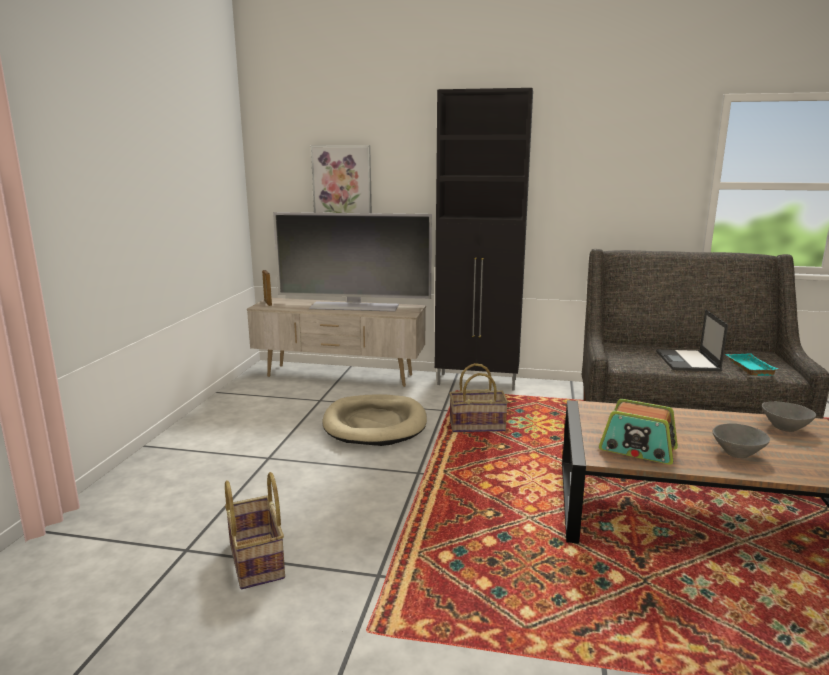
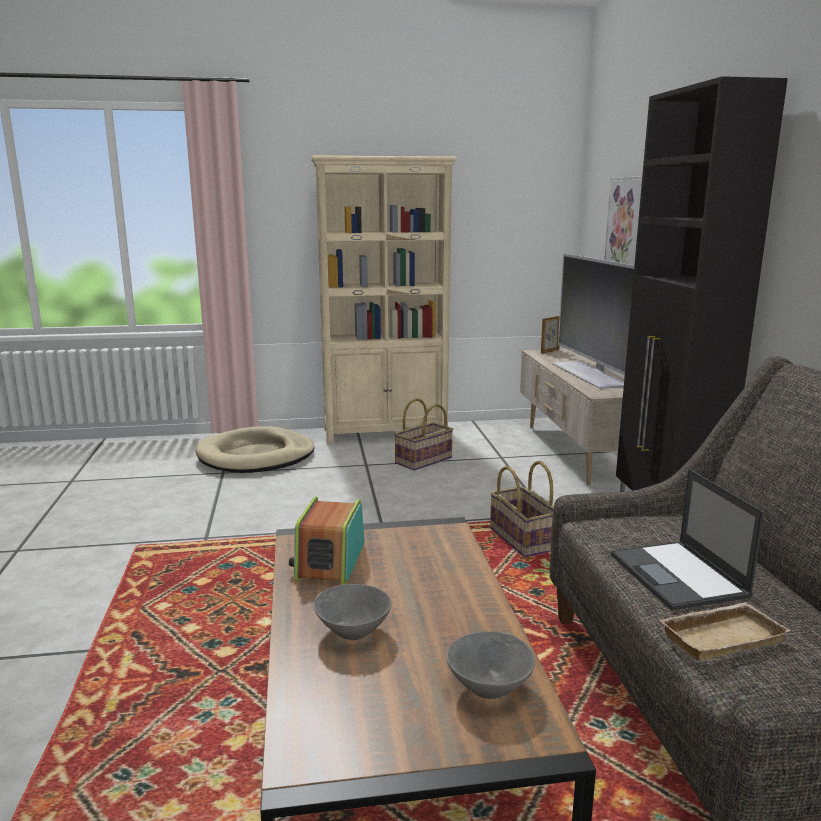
camera: 70 degrees right, 0 degrees up
(193, 434) = (386, 433): none -> beige bookcase
(258, 560) = (216, 495): basket -> basket (424, 461)
(375, 424) = (471, 489): beige dog bed -> beige dog bed (256, 456)
(688, 361) = (679, 576): laptop -> laptop turned 90 degrees counterclockwise
(747, 367) = (720, 636): turquoise tray -> beige tray

